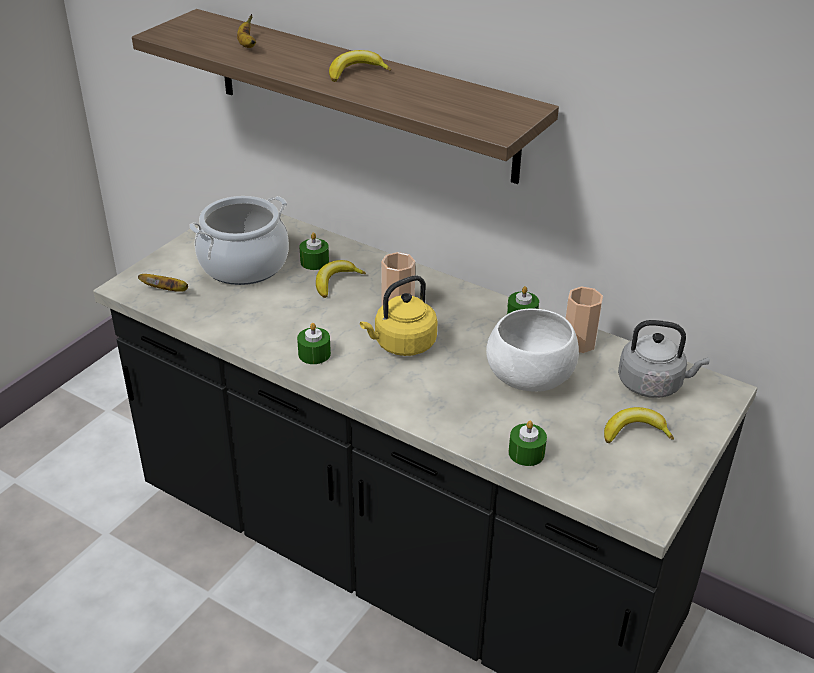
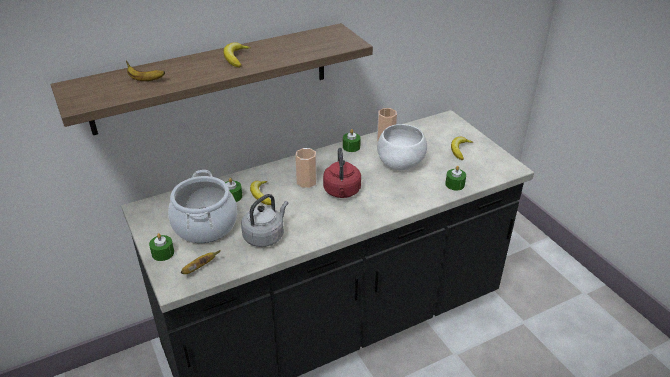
camera: 60 degrees left, 0 degrees up
(314, 354) = (323, 225): green candle -> green candle (163, 253)
(402, 345) = (342, 192): yellow kettle -> red kettle
(653, 384) = (431, 132): grey kettle -> grey kettle (265, 236)

